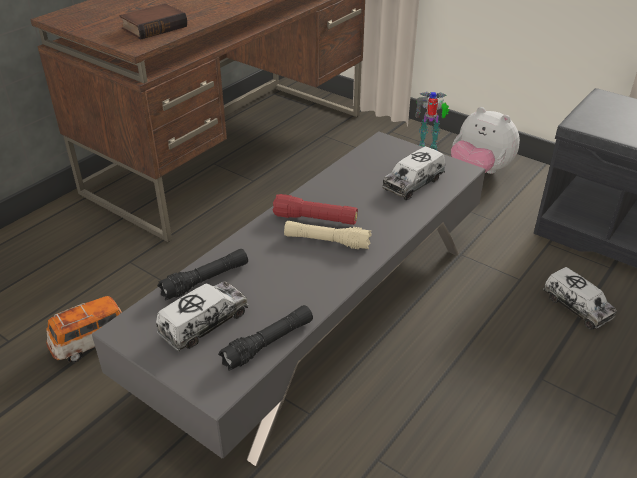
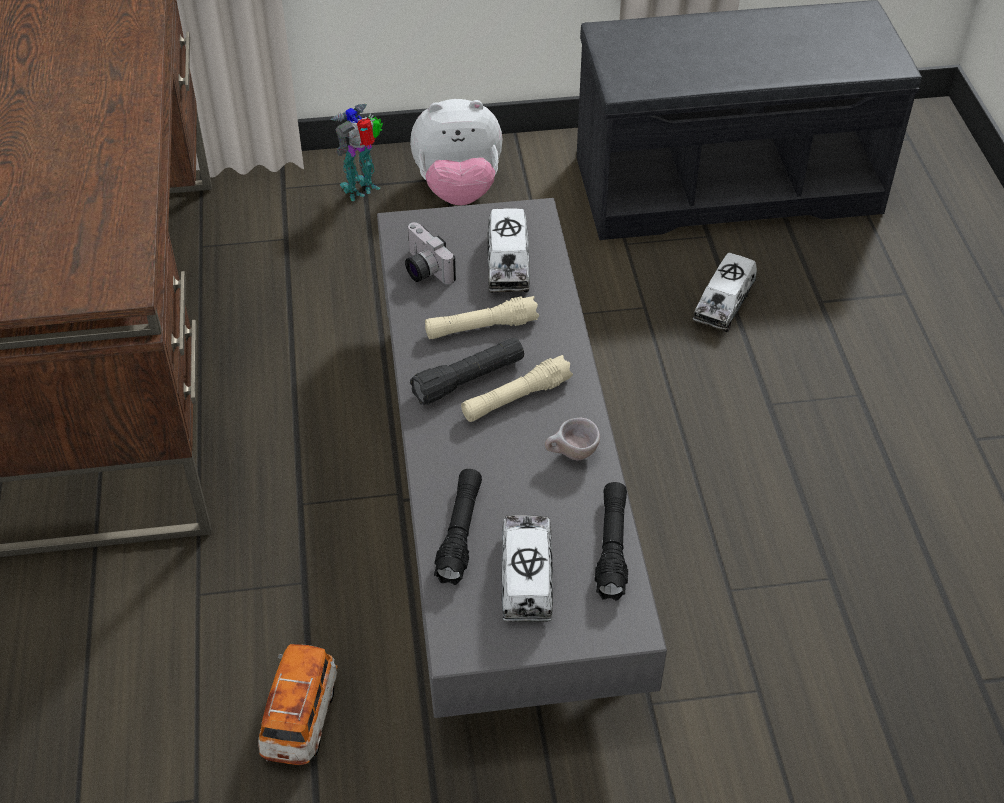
camera: 45 degrees left, 10 degrees up
(154, 27) = (86, 241): book -> none
(315, 219) = (468, 380): red flashlight -> black flashlight
(315, 285) = (571, 456): none -> beige cup
(357, 201) = (481, 327): none -> beige flashlight
(365, 163) = (423, 269): none -> camera
(576, 307) = (723, 304): toy truck -> toy truck turned 105 degrees clockwise

